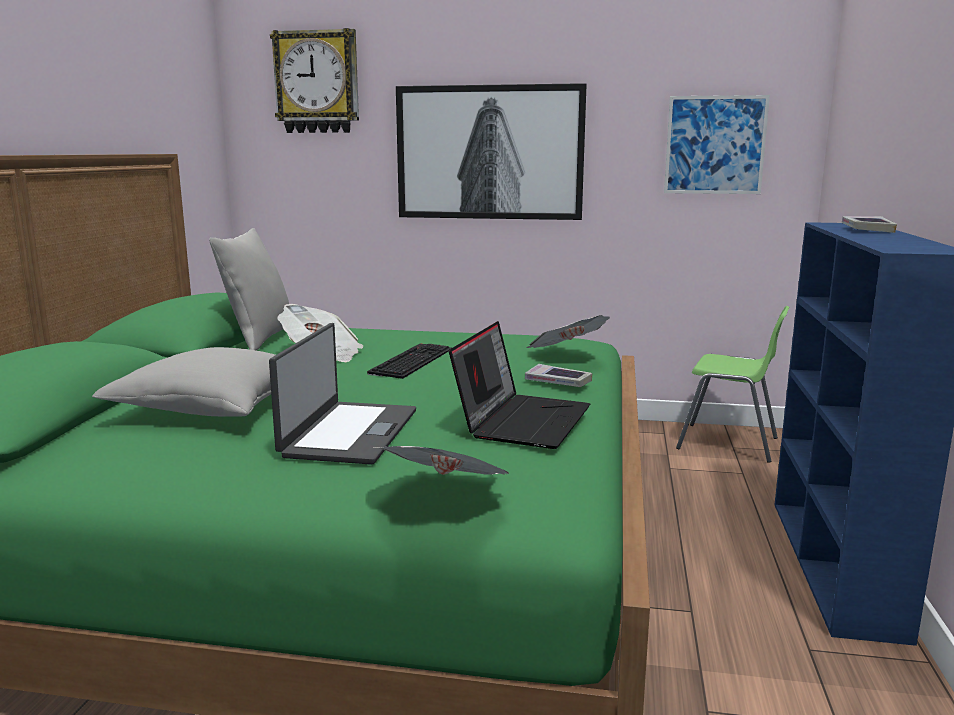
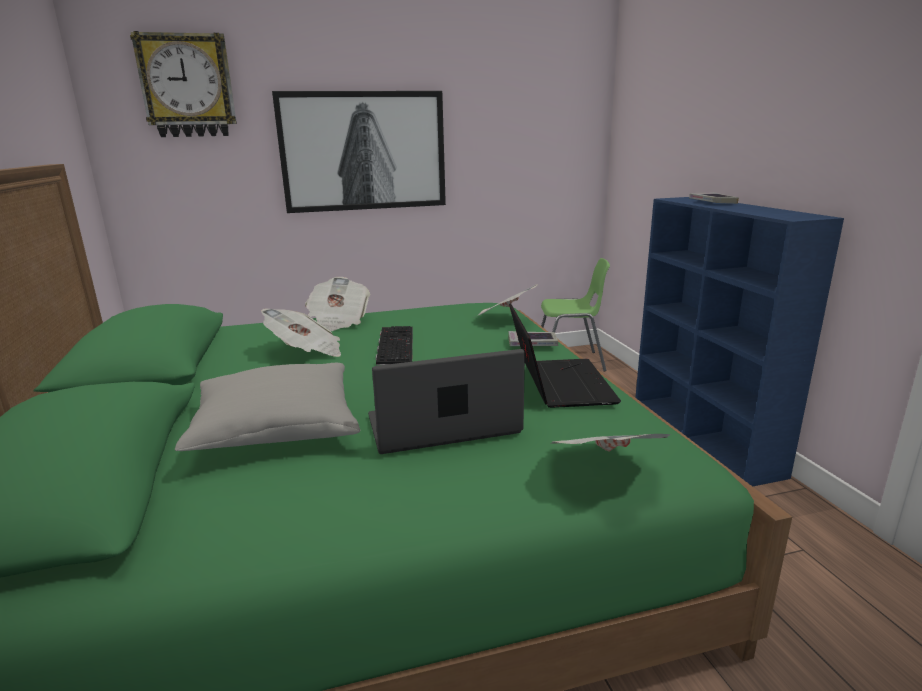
camera: 25 degrees left, 5 degrees up
(259, 338) = (219, 345): grey pillow -> none
(349, 433) = (443, 426): laptop -> laptop turned 90 degrees counterclockwise
(389, 333) = (338, 321): none -> newspaper
(715, 145) = (539, 140): picture -> none

